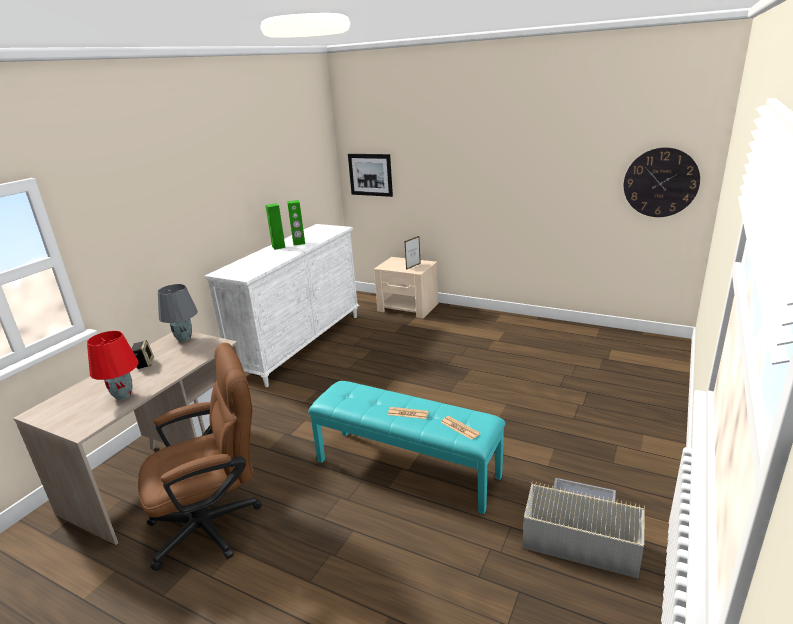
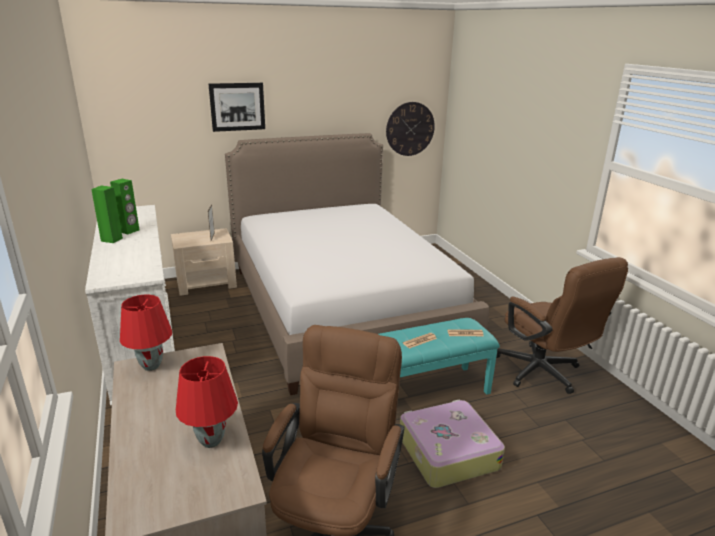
camera: 50 degrees left, 0 degrees up
(144, 363) = (159, 406): speaker -> none
(185, 339) = (151, 366): grey table lamp -> red table lamp
(361, 532) = (447, 452): none -> suitcase
(370, 174) = (135, 145): picture -> picture (237, 107)
(478, 367) = (342, 307): none -> bed
(579, 534) = (543, 374): grey storage box -> brown office chair

